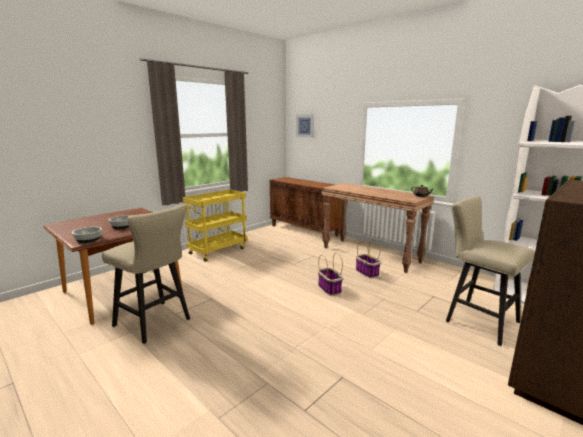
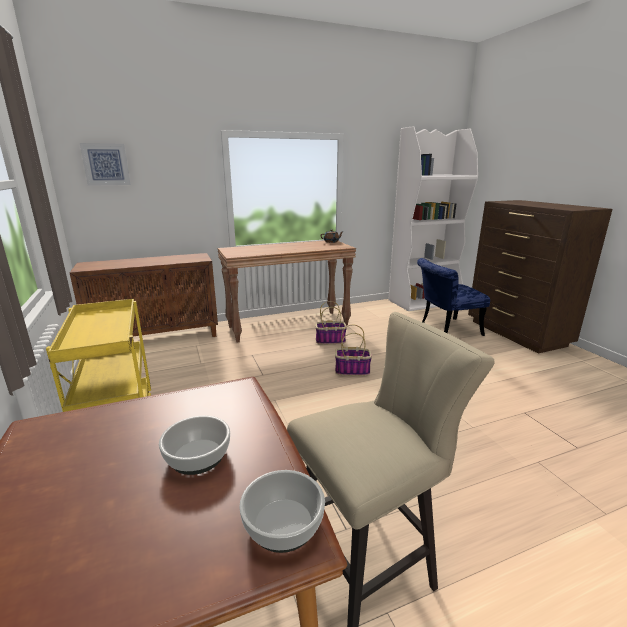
camera: 65 degrees left, 5 degrees up
(476, 320) = (445, 330): beige stool -> blue chair

